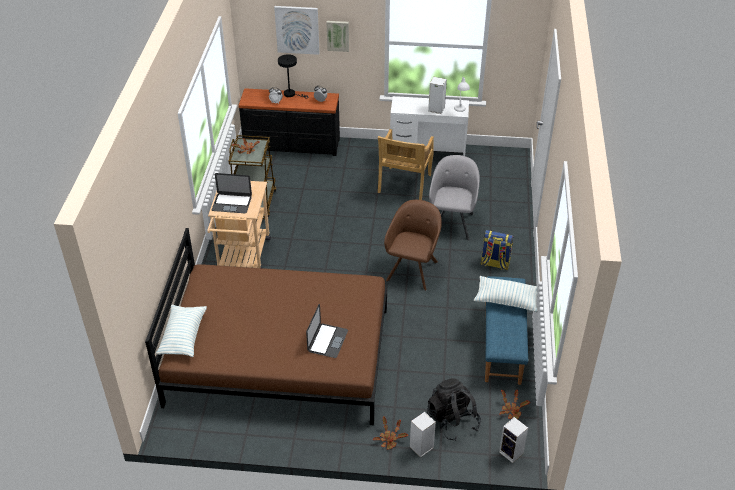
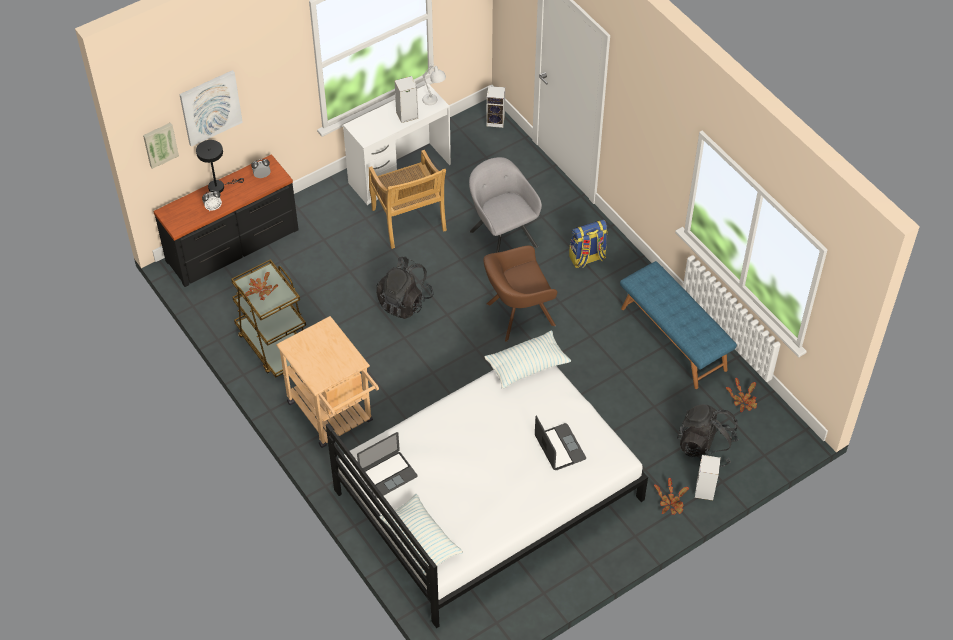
camera: 40 degrees left, 10 degrees up
(232, 203) = (324, 365): laptop -> laptop (388, 474)
(279, 355) = (487, 494): brown bed -> white bed
(338, 35) = (260, 88): picture -> picture (160, 144)
(353, 223) = (405, 302): none -> black backpack
(412, 269) = (517, 315): brown armchair -> brown armchair turned 90 degrees counterclockwise
(507, 300) = (664, 294): pillow -> pillow (527, 365)
(512, 453) = (780, 441): speaker -> speaker (496, 121)

